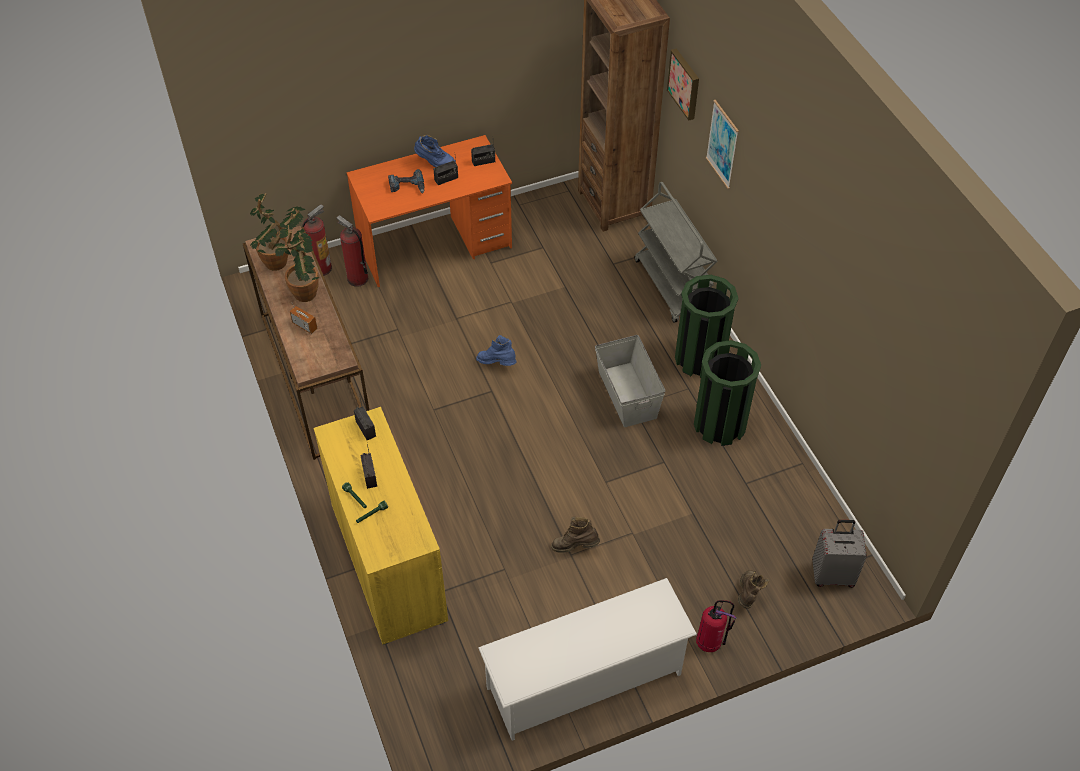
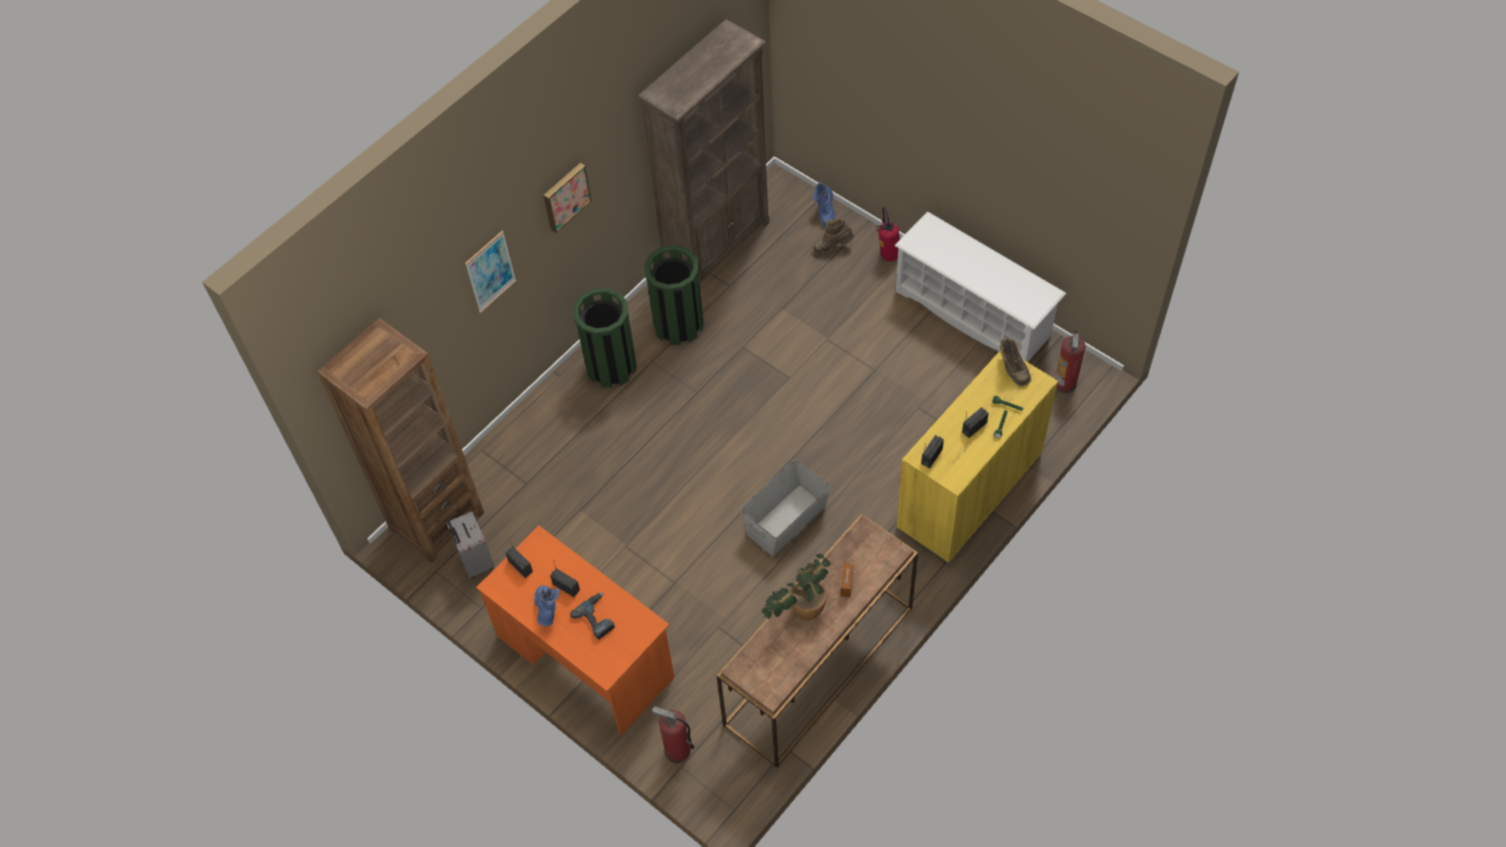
camera: 115 degrees left, 5 degrees up
(281, 260) = (778, 659): potted plant -> none
(357, 278) = (672, 705): fire extinguisher -> fire extinguisher (1065, 383)
(497, 364) = (711, 518): blue boot -> blue boot (825, 213)
(575, 546) = (865, 370): brown boot -> brown boot (1012, 369)
(627, 394) = (686, 402): grey storage box -> grey storage box (787, 520)
(672, 286) = (531, 422): grey cart -> none
(685, 83) = (423, 322): picture -> picture (565, 196)
(804, 495) = (717, 245): none -> brown bookcase
(832, 574) = (780, 206): grey suitcase -> grey suitcase (475, 561)

